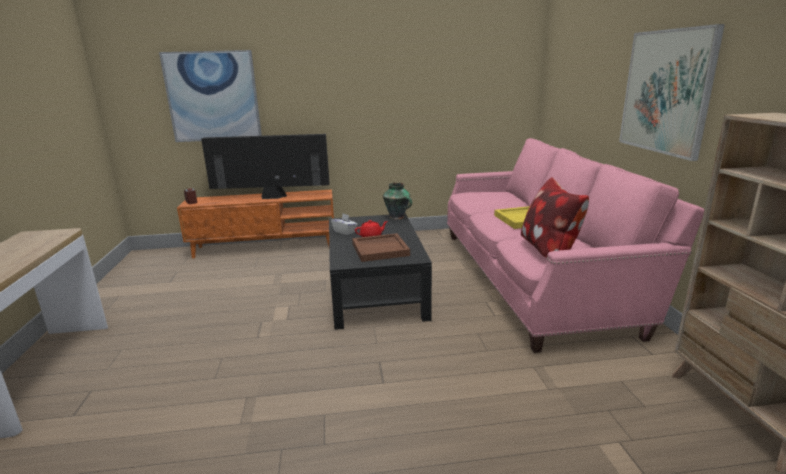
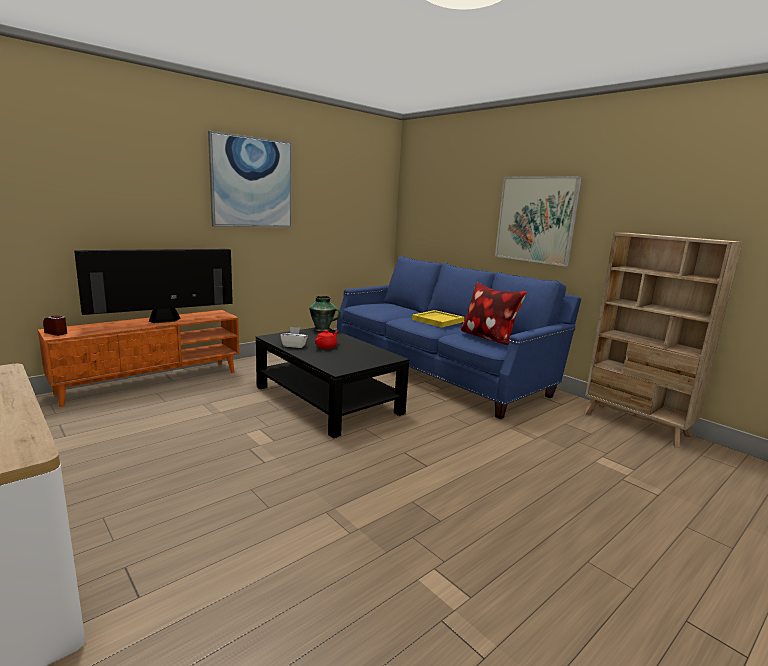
camera: 35 degrees left, 5 degrees down
(213, 96) = (83, 200): picture -> picture (252, 183)
(380, 249) = (352, 355): brown tray -> none
(534, 277) = (439, 370): pink sofa -> blue sofa

